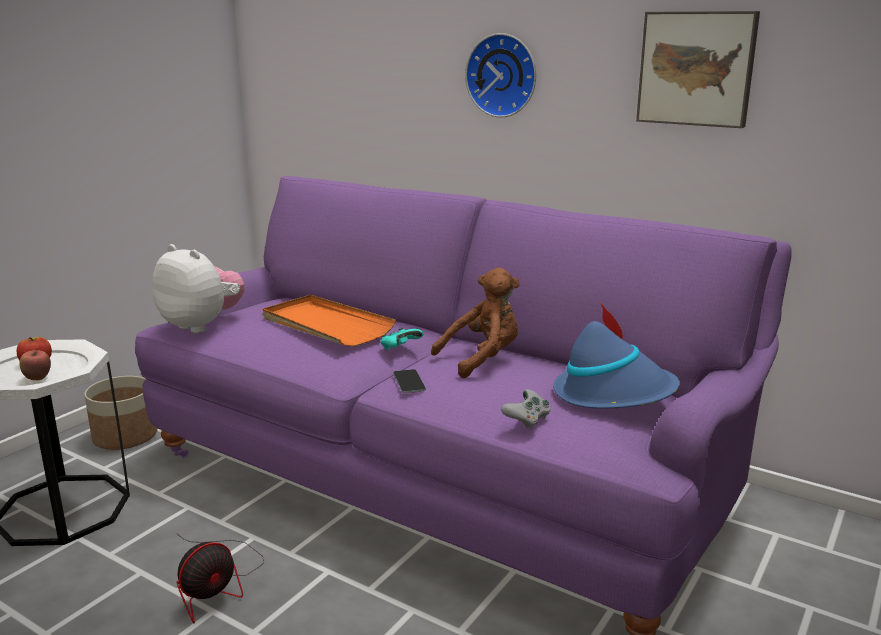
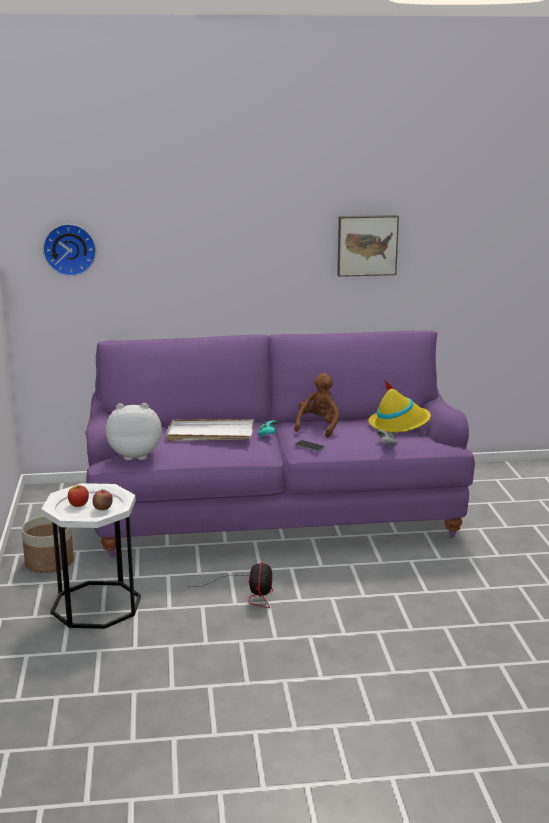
camera: 40 degrees left, 0 degrees up
(326, 325) = (210, 434): orange tray -> white tray
(503, 75) = (246, 255): wall clock -> wall clock (70, 249)
(613, 394) = (399, 424): blue hat -> yellow hat

